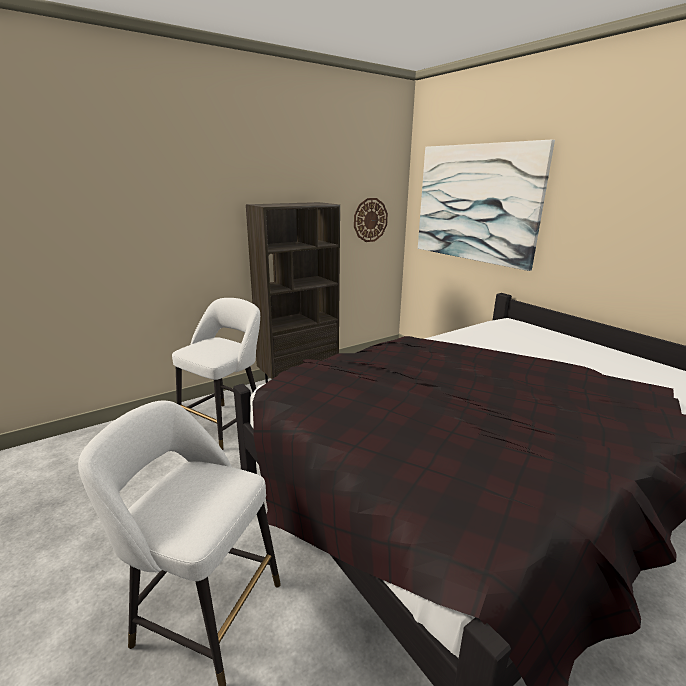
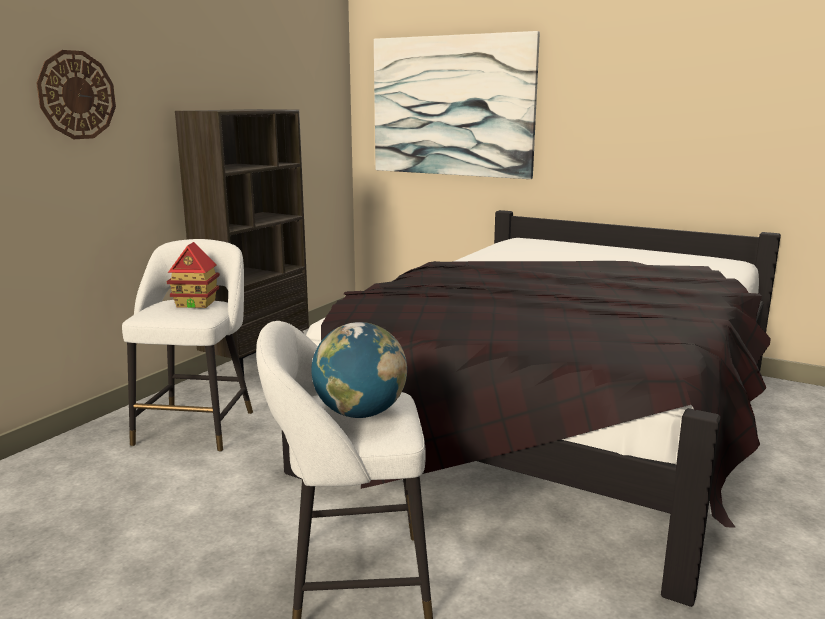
camera: 25 degrees left, 5 degrees down
(192, 498) = (360, 413): none -> globe
(224, 345) = (196, 303): none -> toy house
(370, 220) = (314, 134): wall clock -> wall clock (76, 95)

